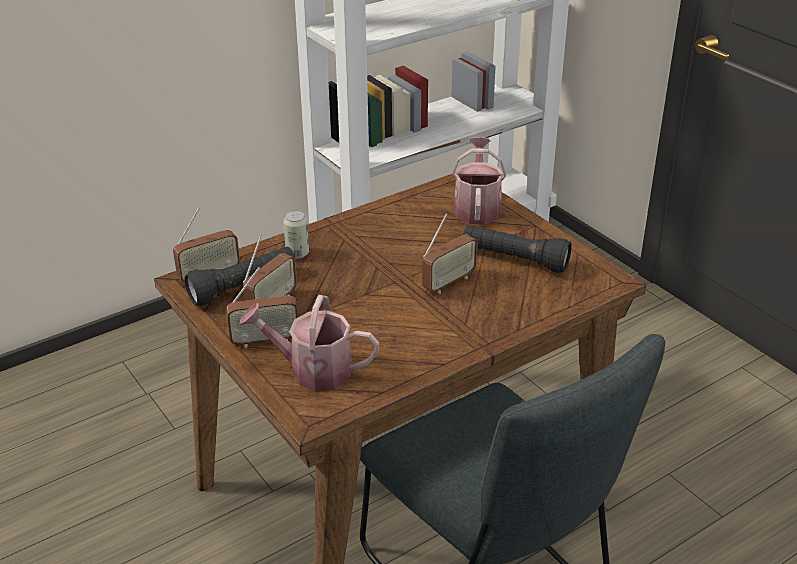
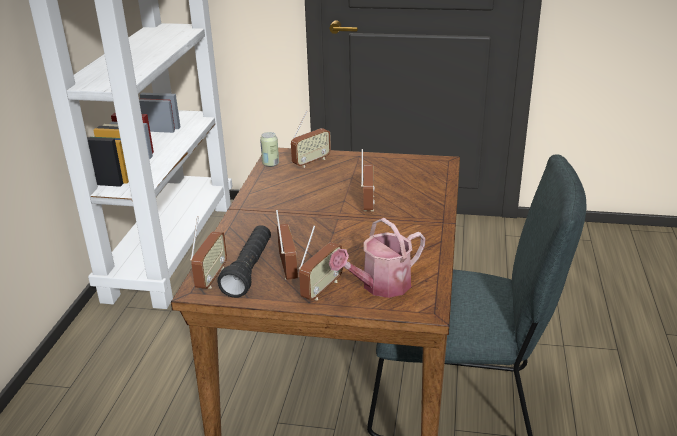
camera: 45 degrees left, 5 degrees down
(297, 253) = (248, 235): can -> can (270, 164)
(477, 207) = (311, 162): watering can -> radio
(514, 260) = (380, 176): black flashlight -> none

